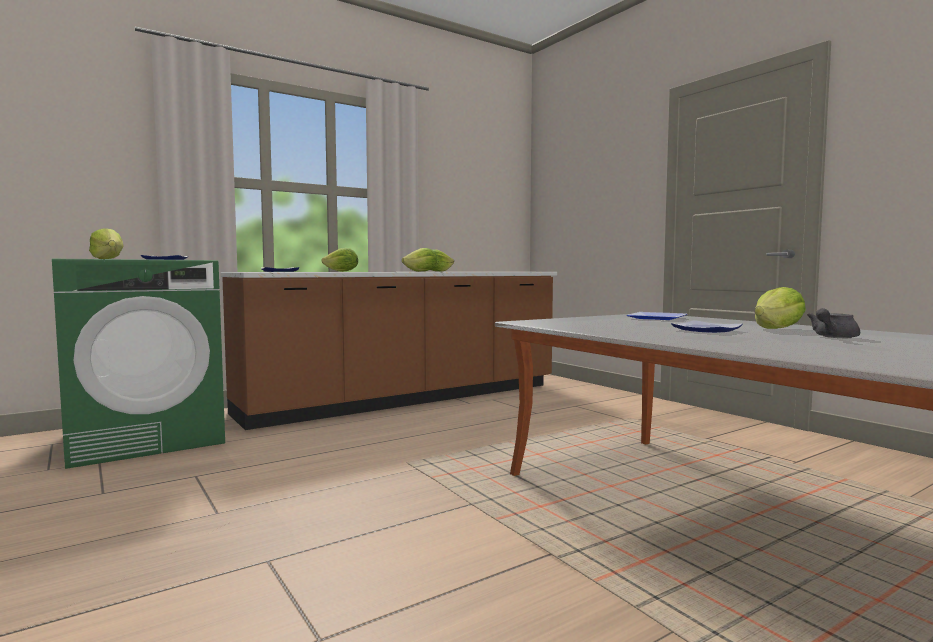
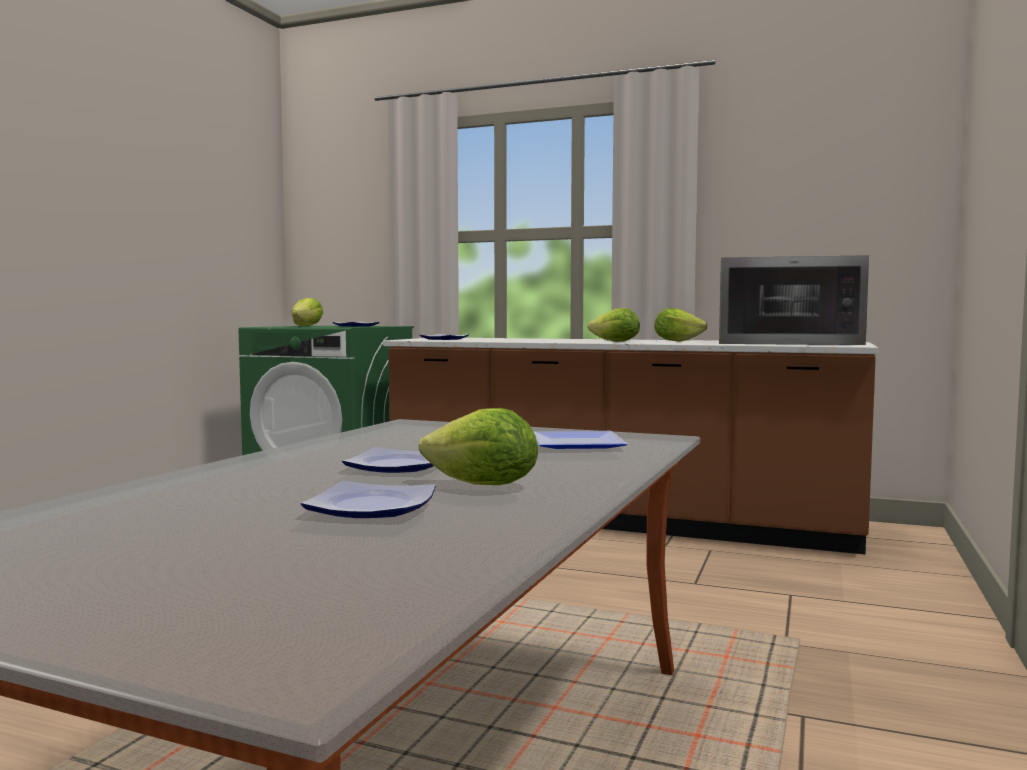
camera: 55 degrees right, 0 degrees up
(342, 271) = (546, 339): lettuce -> none
(498, 271) = (787, 343): none -> microwave
(832, 337) = (369, 508): grey teapot -> plate

